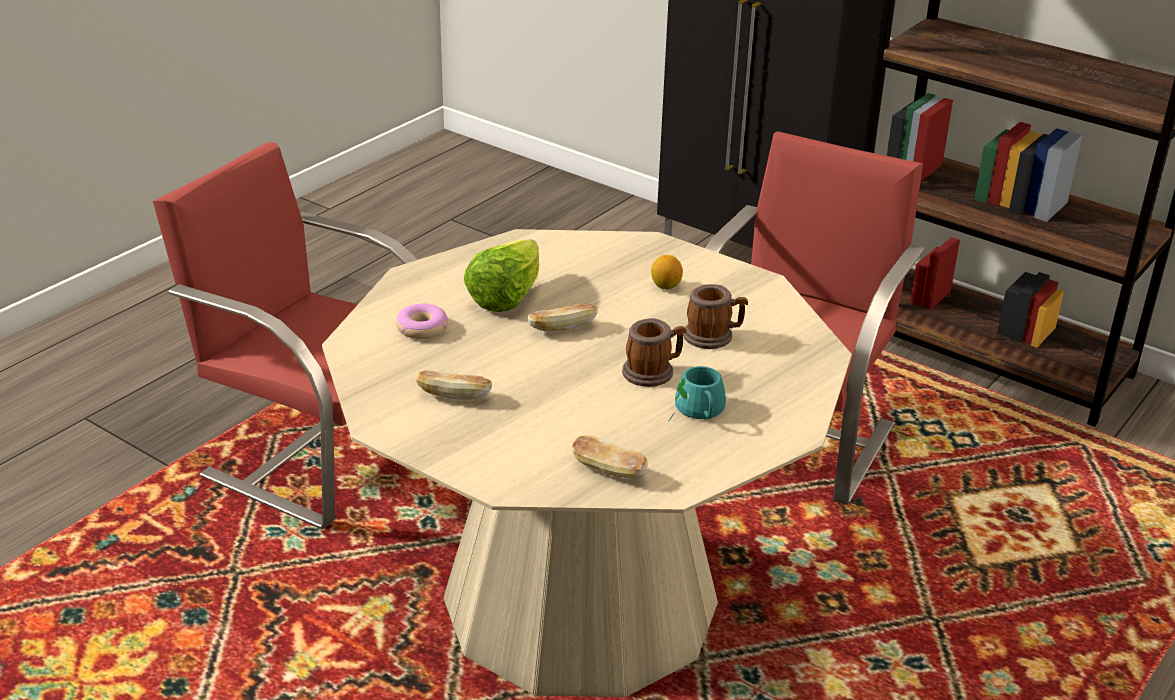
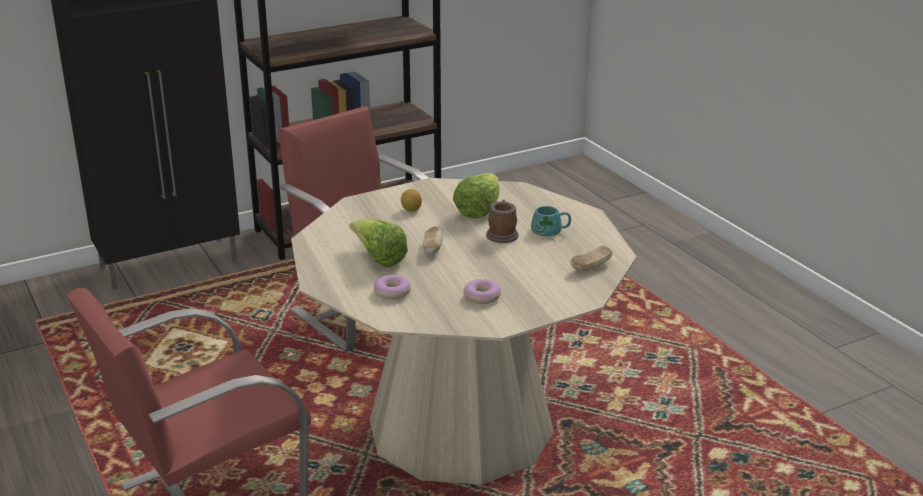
camera: 65 degrees left, 5 degrees down
(454, 396) = (482, 296): bread -> donut
(713, 336) = (479, 210): mug -> lettuce

